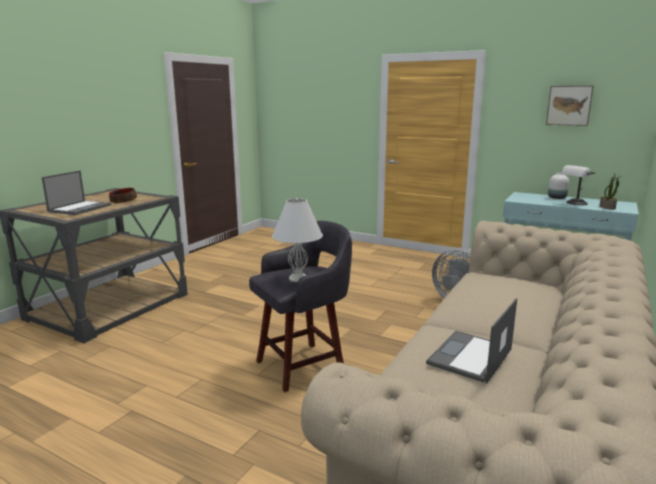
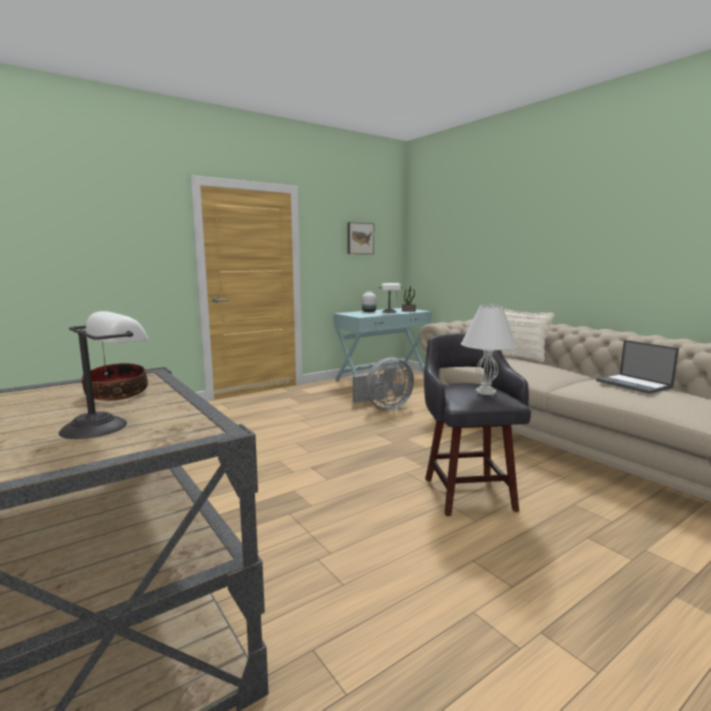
camera: 65 degrees left, 5 degrees down
(80, 208) = (107, 424): laptop -> table lamp
(543, 295) = (521, 358): none -> beige pillow

